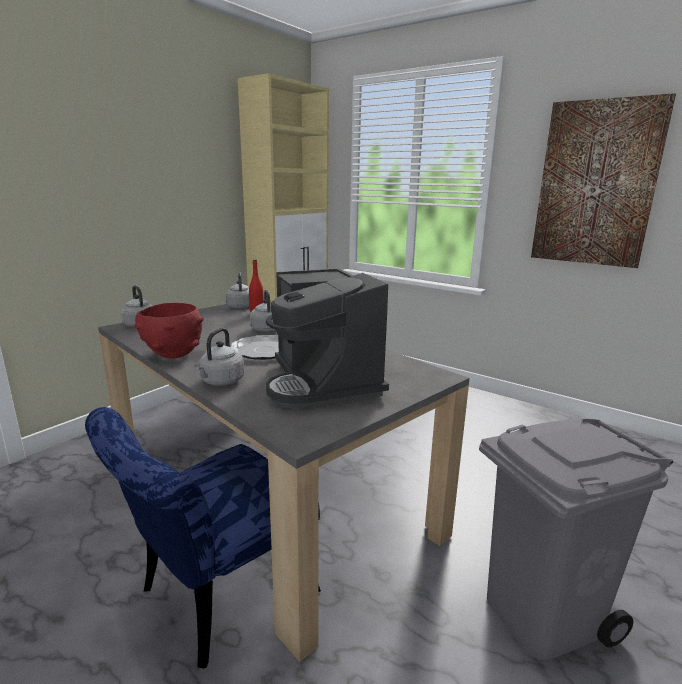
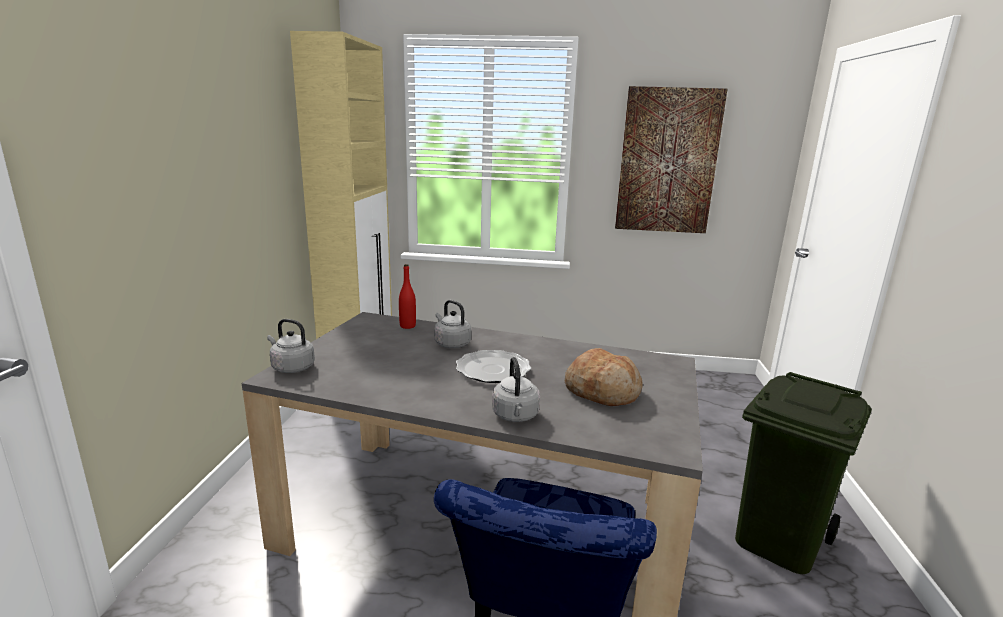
camera: 30 degrees left, 0 degrees up
(173, 354) = (408, 397): red bowl -> none
(240, 306) = (372, 320): grey kettle -> none
(323, 382) = (602, 391): coffee machine -> bread
(541, 611) = (776, 538): grey trash can -> green trash can

